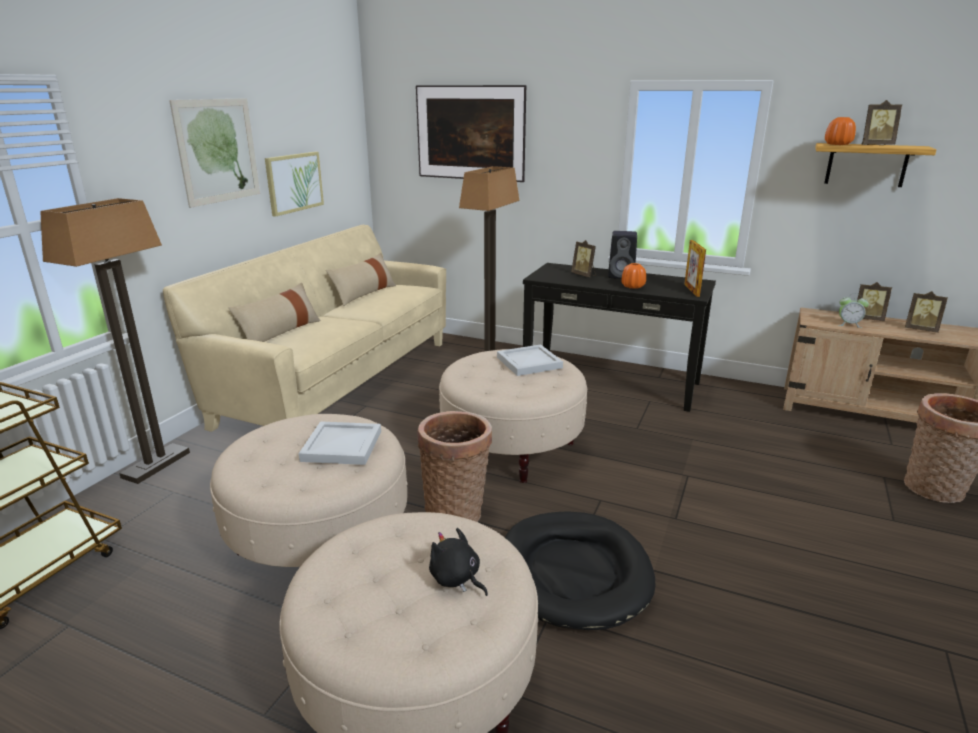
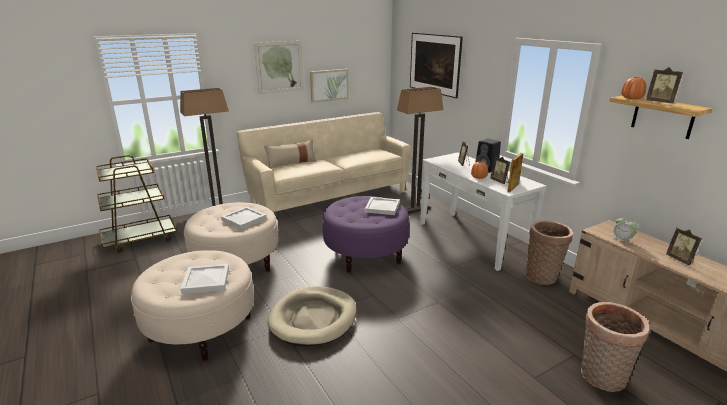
camera: 35 degrees right, 0 degrees up
(364, 294) = (357, 152): beige pillow -> none
(456, 513) = (300, 273): basket -> basket (542, 276)
(456, 579) = (205, 281): black plush toy -> white tray
(511, 447) = (366, 254): beige ottoman -> purple ottoman
(574, 573) = (313, 318): black dog bed -> beige dog bed
(610, 382) = (473, 239): black console table -> white console table
(867, 319) = (649, 241): picture frame -> picture frame (500, 181)

